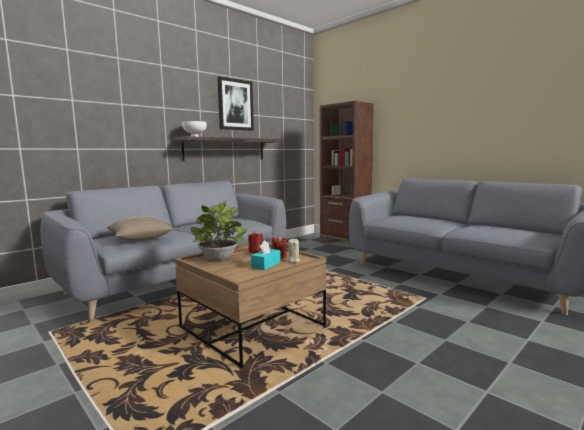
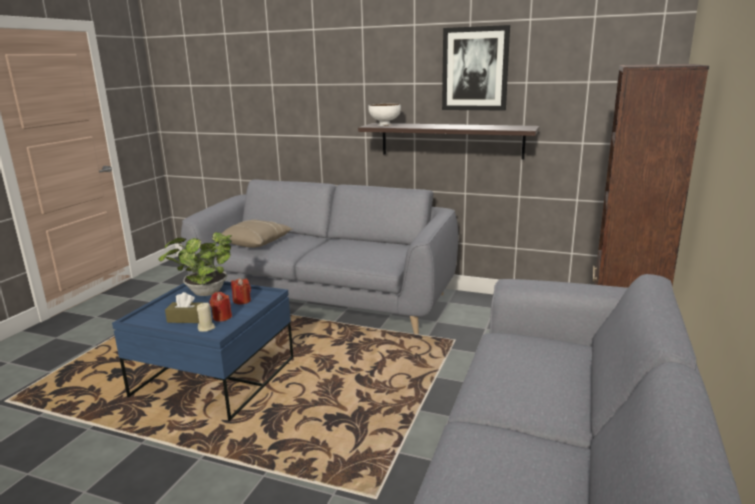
camera: 65 degrees right, 10 degrees up
(252, 327) = (215, 377): brown coffee table -> blue coffee table
(266, 265) = (186, 319): turquoise tissue box -> brown tissue box

